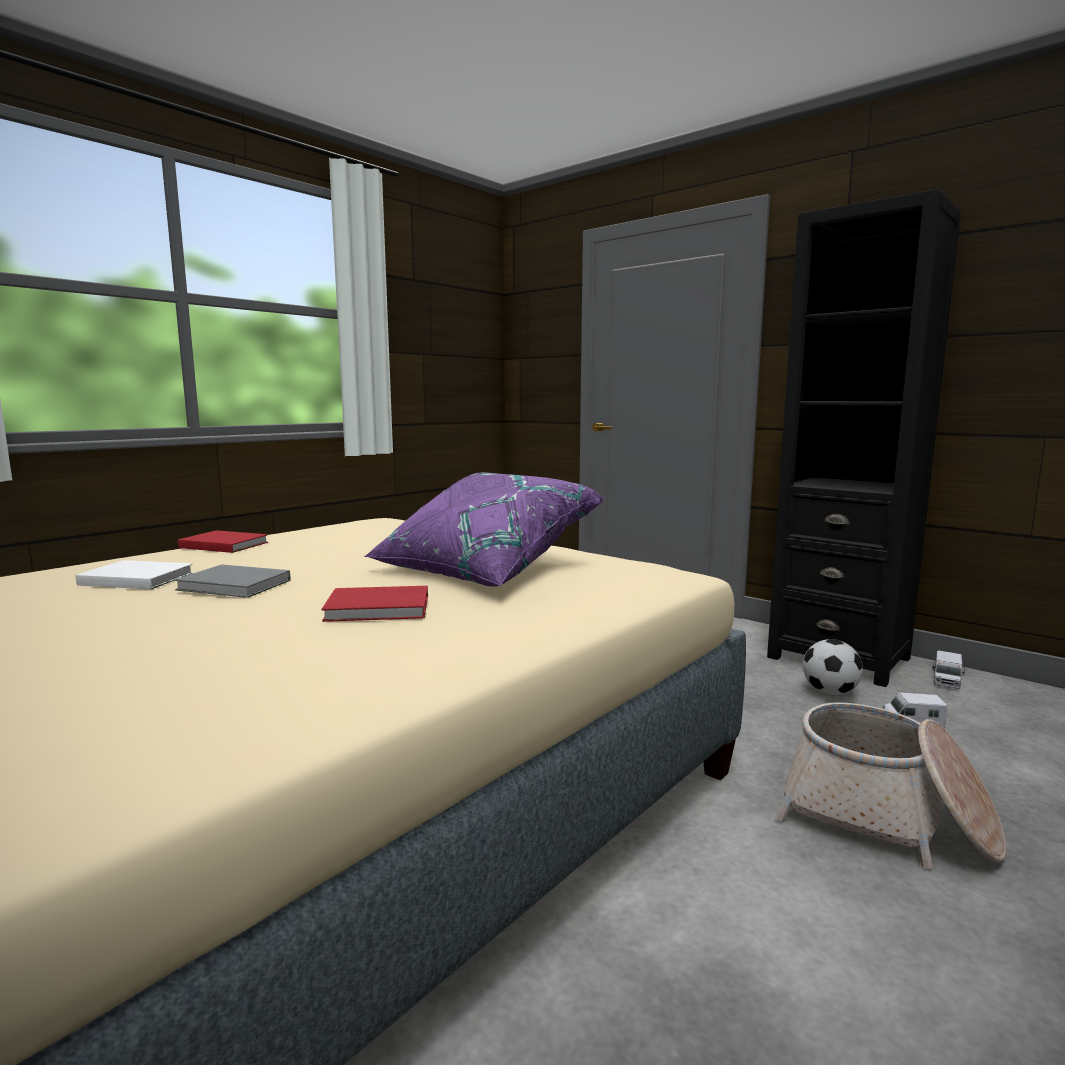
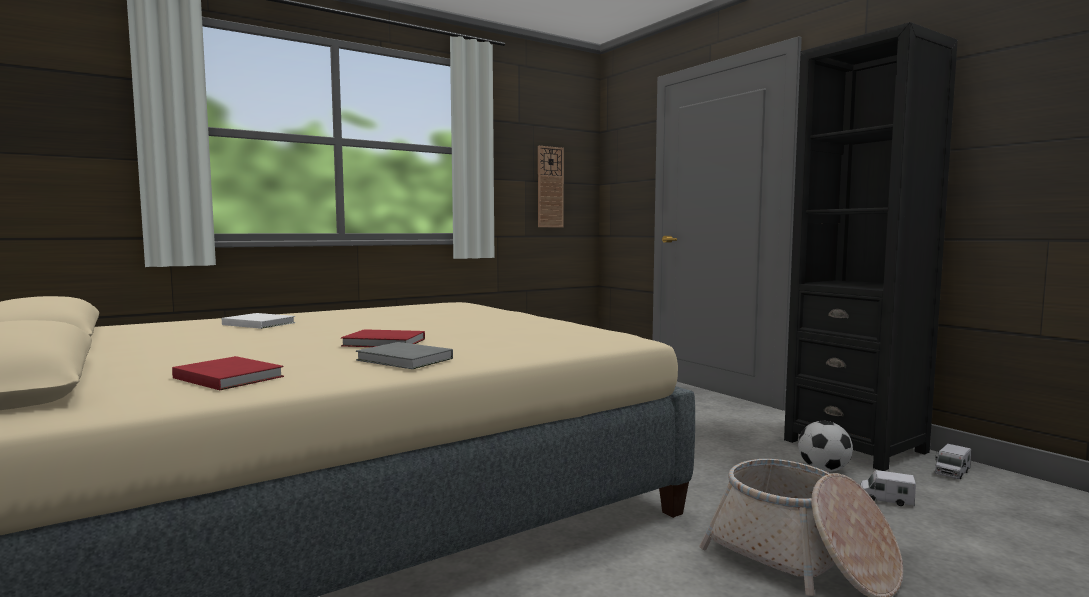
camera: 15 degrees right, 5 degrees down
(223, 544) = (332, 310): red book -> red book (228, 377)
(235, 586) = (311, 329): grey book -> grey book (405, 360)
(451, 362) = (550, 187): none -> wall clock
(483, 568) = (485, 327): purple pillow -> none

